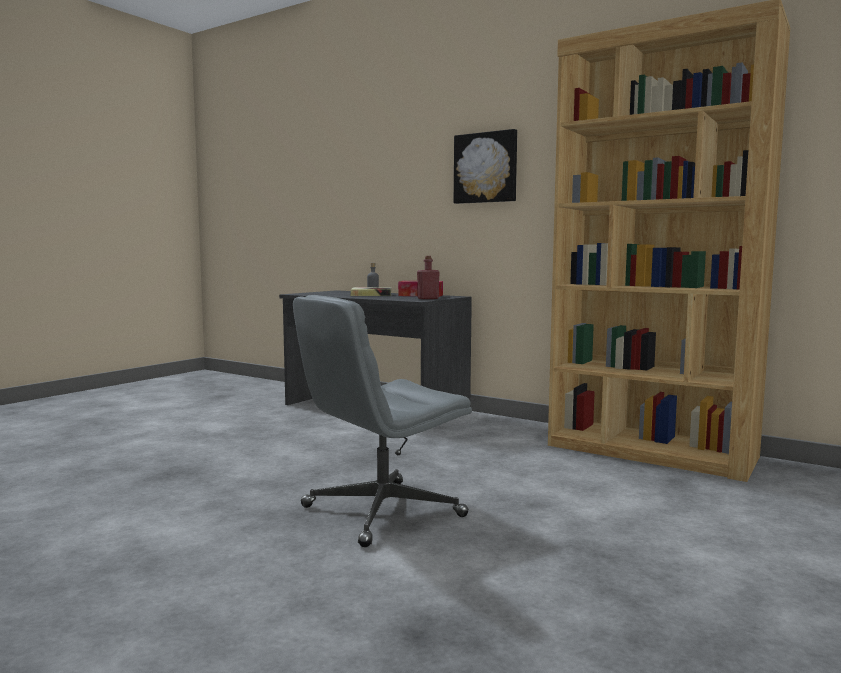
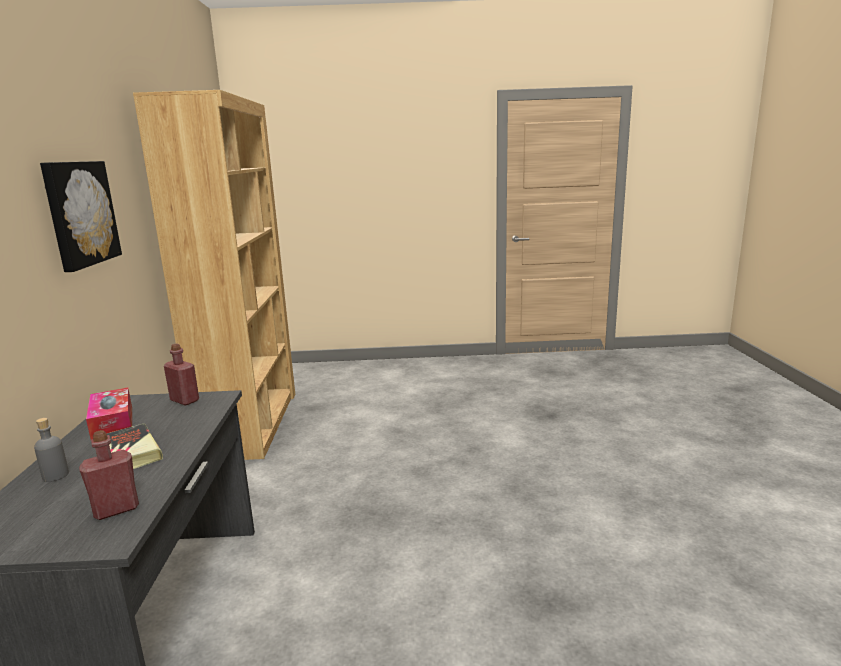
camera: 125 degrees left, 10 degrees up
(318, 294) = (116, 509): none -> red bottle
(381, 512) = (470, 465): grey office chair -> none

